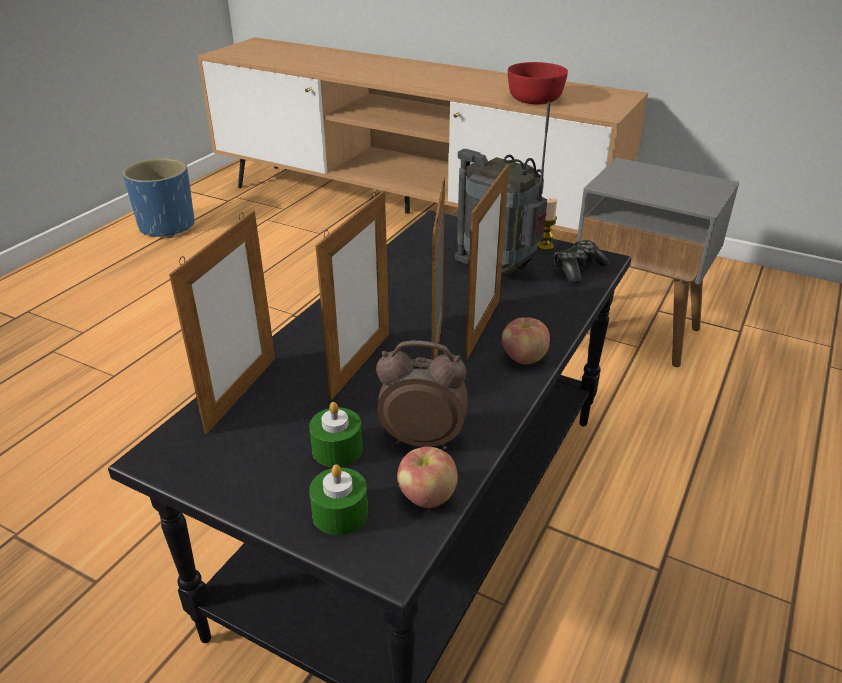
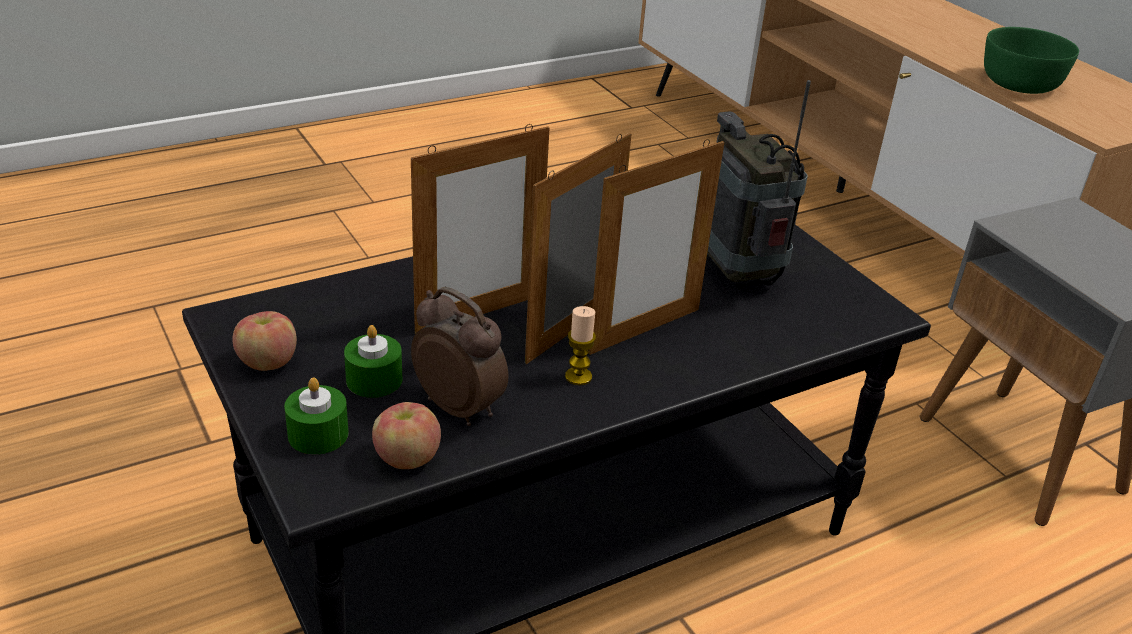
camera: 30 degrees right, 0 degrees up
(167, 226) = (541, 116): blue planter -> none
(242, 393) = (345, 294): picture frame -> none
(523, 358) = (653, 378): apple -> apple (267, 362)
(535, 99) = (1021, 83): red bowl -> green bowl
(545, 246) = (829, 271): candle -> candle (578, 377)
(578, 269) = (838, 312): game controller -> none

